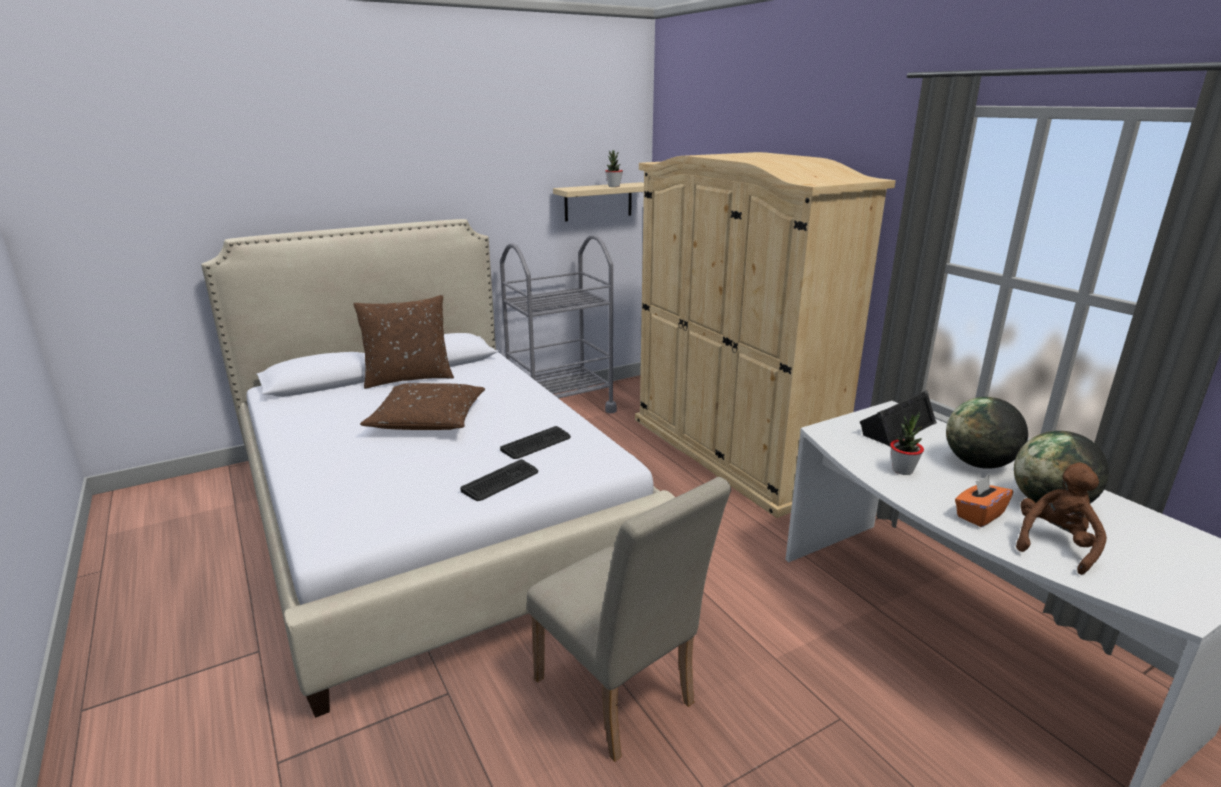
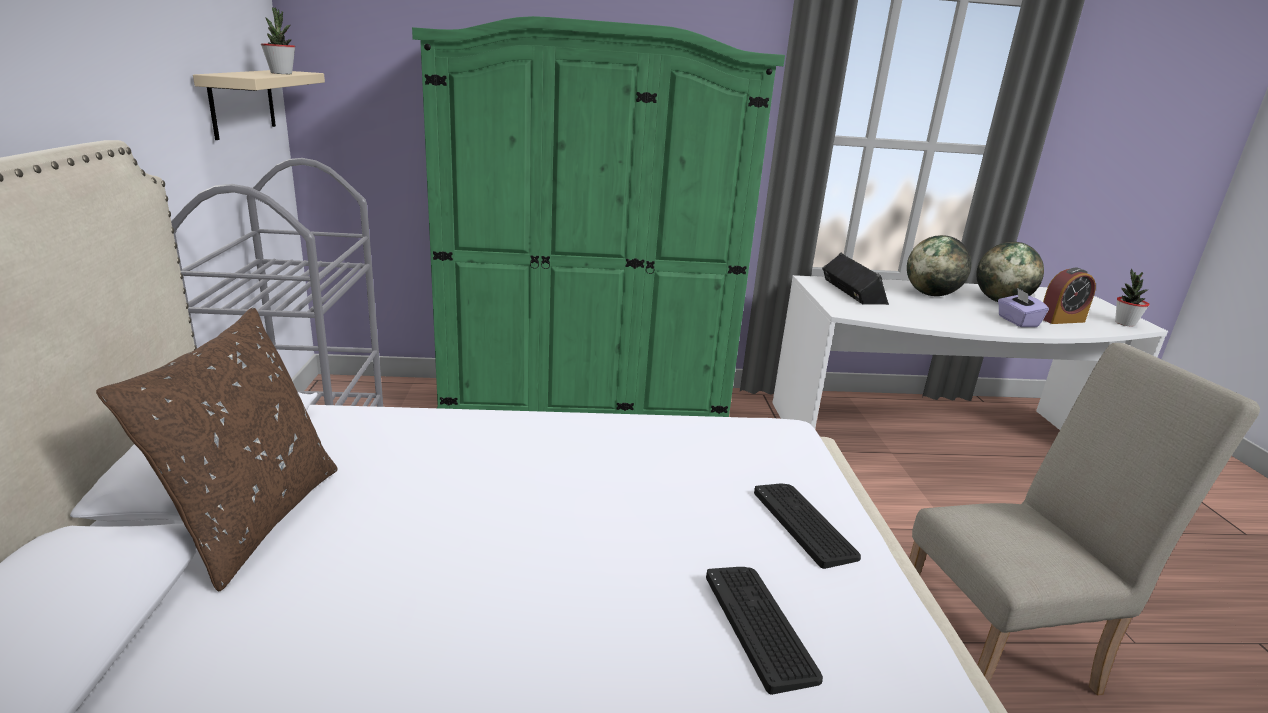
camera: 65 degrees left, 0 degrees up
(427, 419) = (504, 540): brown pillow -> none
(536, 444) = (695, 465): keyboard -> keyboard (760, 625)
(731, 452) = (585, 406): beige wardrobe -> green wardrobe
(902, 470) = (935, 315): potted plant -> potted plant (1124, 323)
(979, 515) = (1017, 321): orange tissue box -> purple tissue box
(1055, 545) = (1061, 320): brown plush toy -> alarm clock

